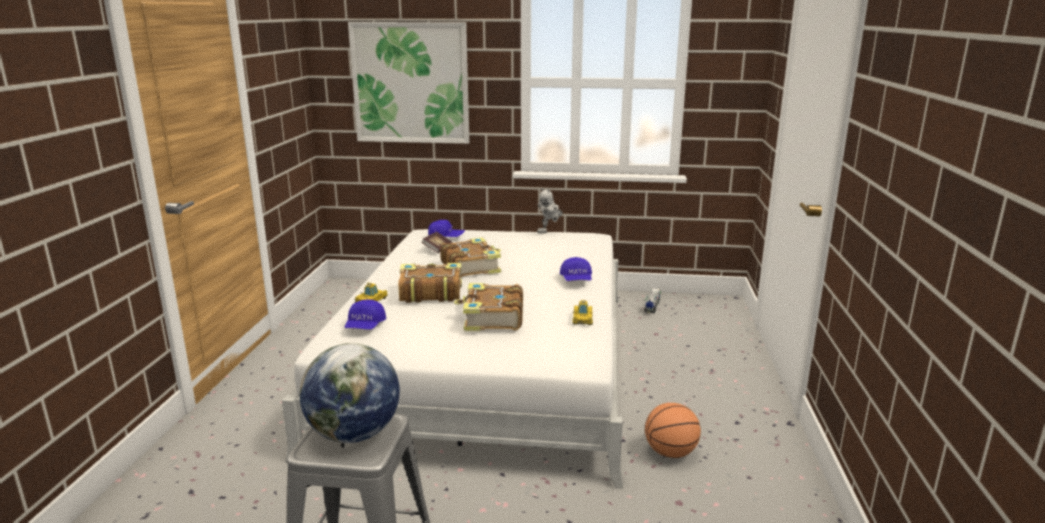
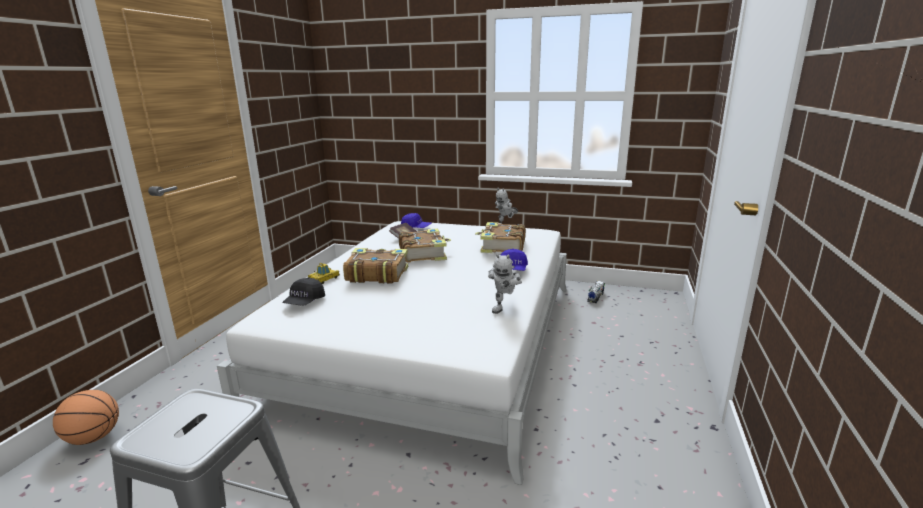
camera: 10 degrees right, 0 degrees up
(354, 434) = (196, 422): globe -> none
(365, 326) = (304, 302): blue cap -> black cap
(410, 83) = (396, 98): picture -> none
(492, 318) = (419, 301): book -> book (502, 246)
(582, 319) = (504, 307): toy car -> toy robot
(670, 453) = (581, 448): basketball -> basketball (94, 438)

